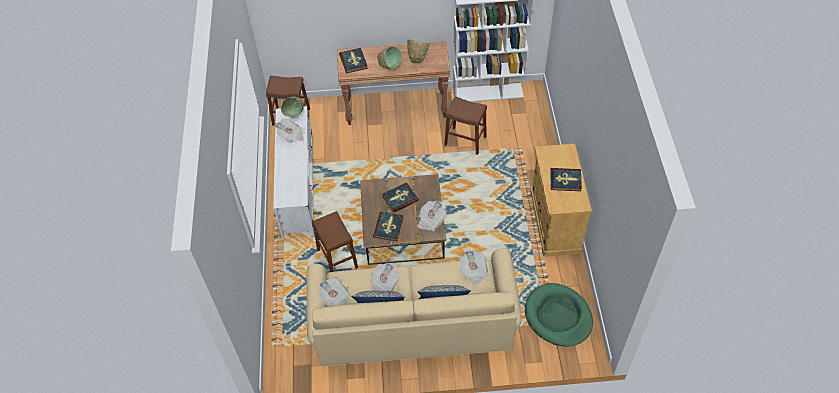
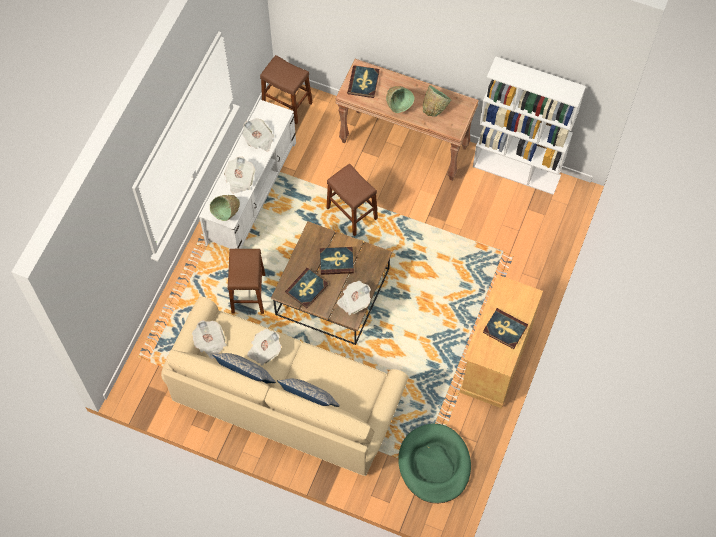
camera: 25 degrees right, 10 degrees up
(295, 114) = (276, 116): green bowl -> green bowl (227, 214)
(465, 141) = (456, 219): brown stool -> brown stool (352, 213)
(473, 272) = (360, 380): newspaper -> newspaper (239, 180)

